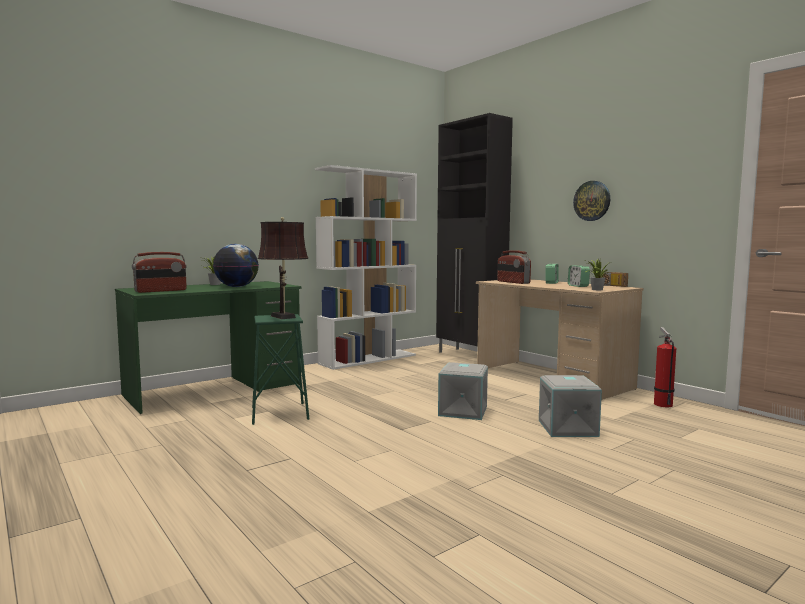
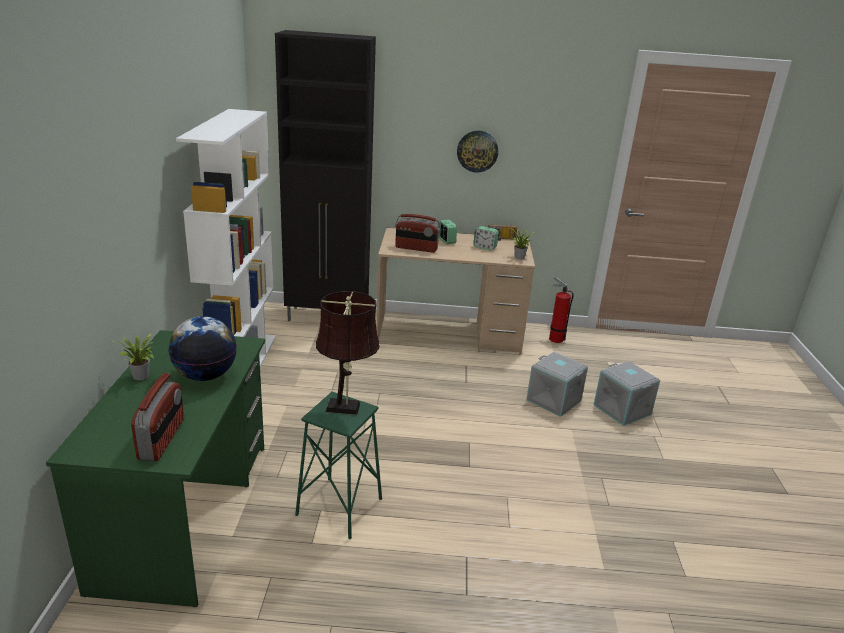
camera: 50 degrees left, 20 degrees up
(464, 411) = (467, 415): grey storage box -> grey storage box (623, 409)

